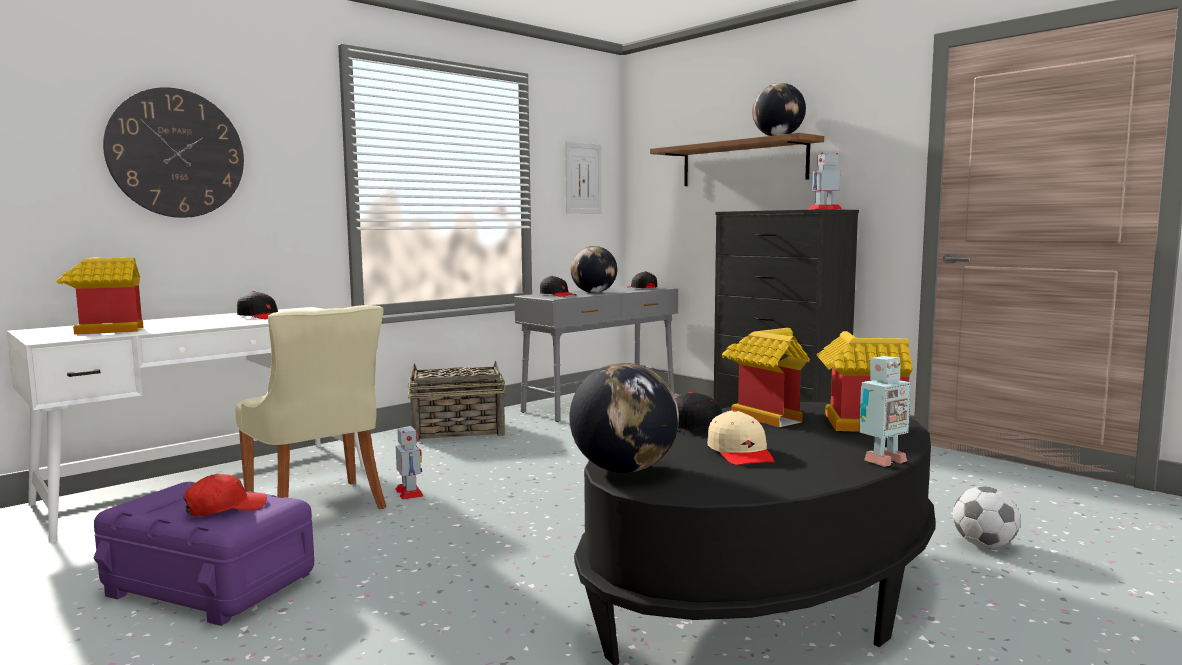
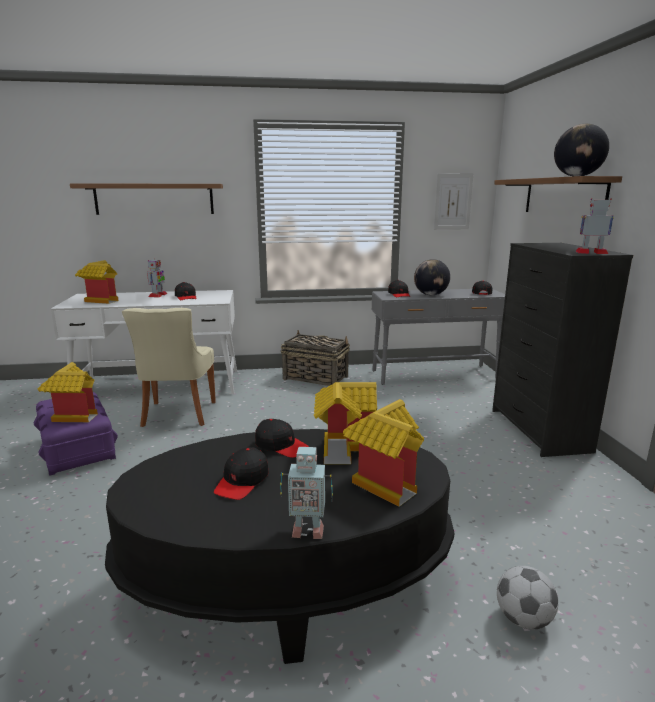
camera: 35 degrees right, 10 degrees up
(176, 153) = (154, 199): wall clock -> shelf
(225, 508) = (72, 415): red cap -> toy house
(409, 493) = (228, 418): toy robot -> toy robot (158, 295)
(624, 470) = (153, 470): globe -> none
(740, 453) = (242, 481): beige cap -> black cap

